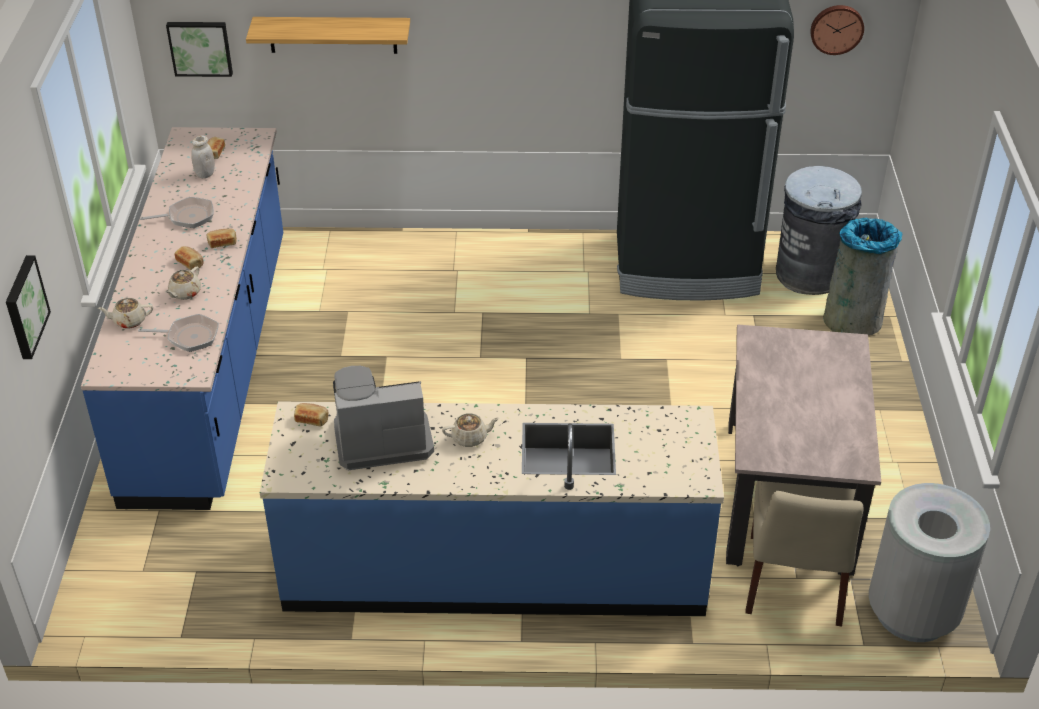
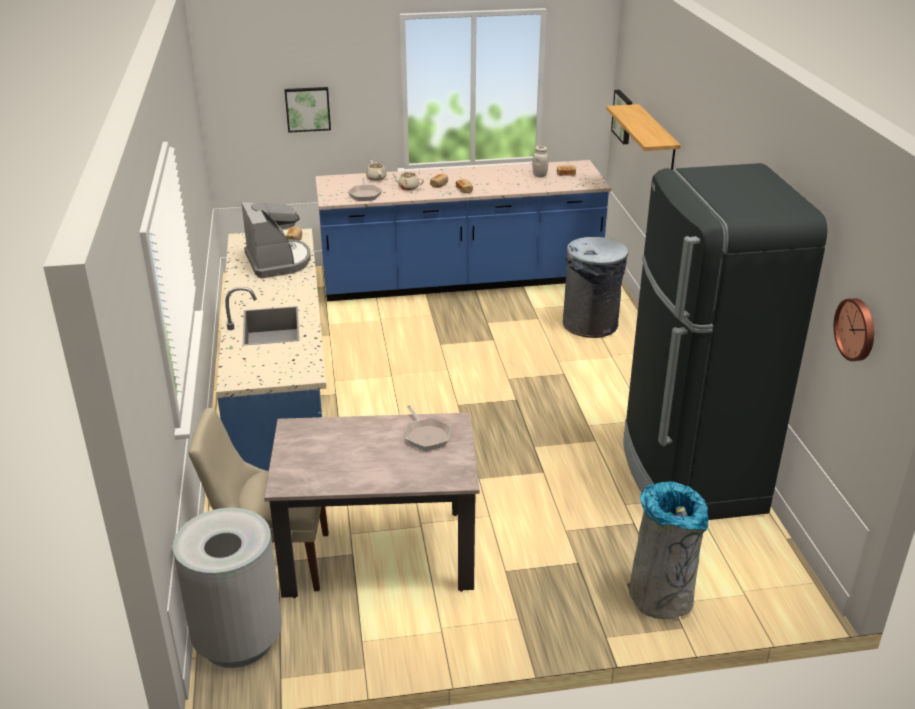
camera: 80 degrees right, 10 degrees down
(188, 217) = (488, 177): frying pan -> frying pan (426, 435)
(470, 438) = (280, 289): beige teapot -> none
(810, 273) = (726, 562): grey trash can -> grey trash can (590, 325)

